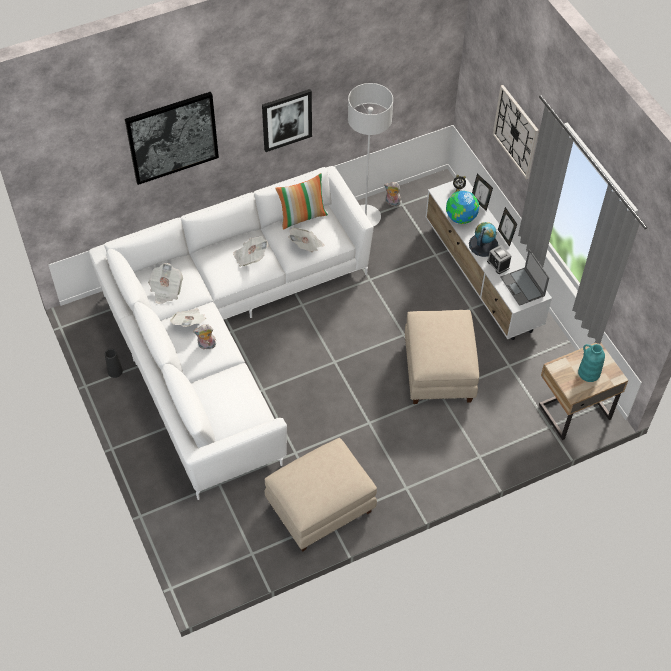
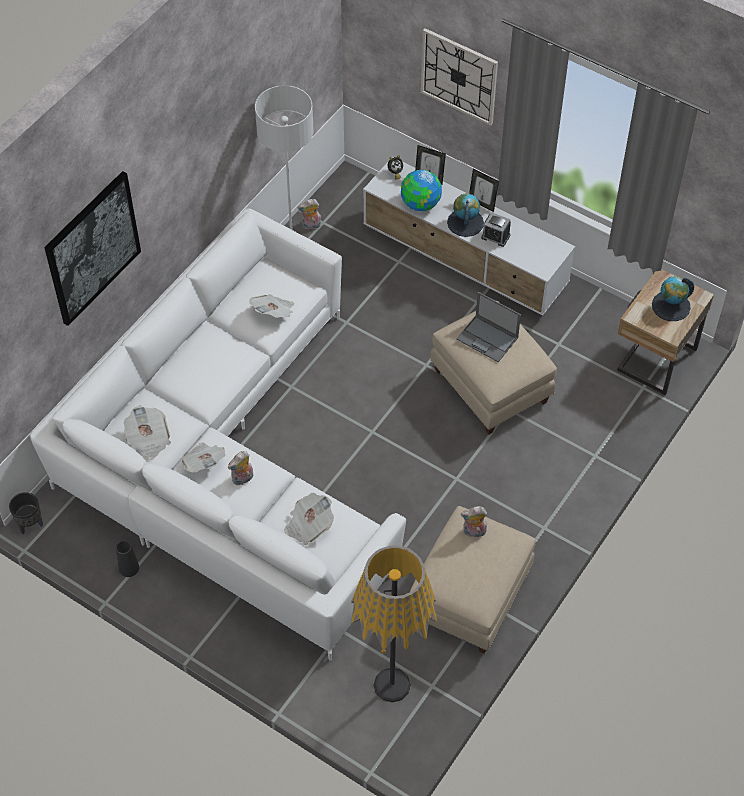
camera: 30 degrees left, 0 degrees up
(76, 312) = (30, 524): none -> black planter
(226, 538) = (391, 685): none -> floor lamp
(250, 257) = (219, 355): newspaper -> newspaper (308, 525)
(286, 119) = (196, 172): picture -> none
(302, 216) = (245, 282): pillow -> none
(334, 461) = (474, 532): none -> plush toy
(523, 287) = (537, 248): laptop -> laptop (488, 338)
(588, 373) = (671, 306): turquoise vase -> globe

